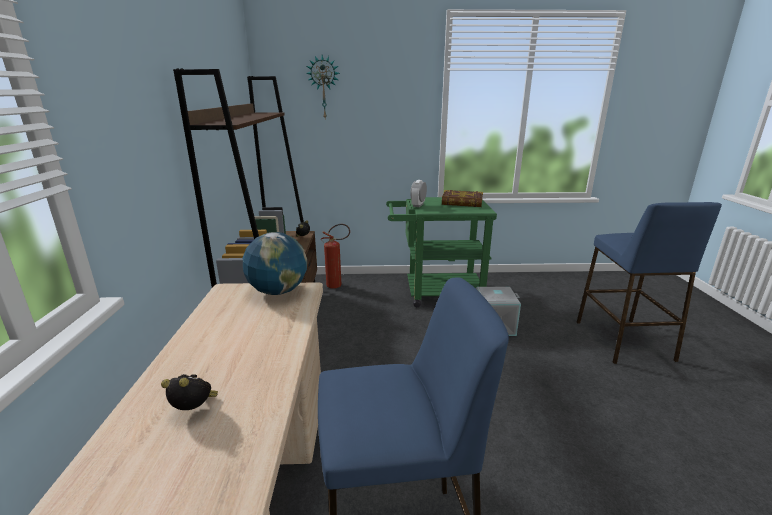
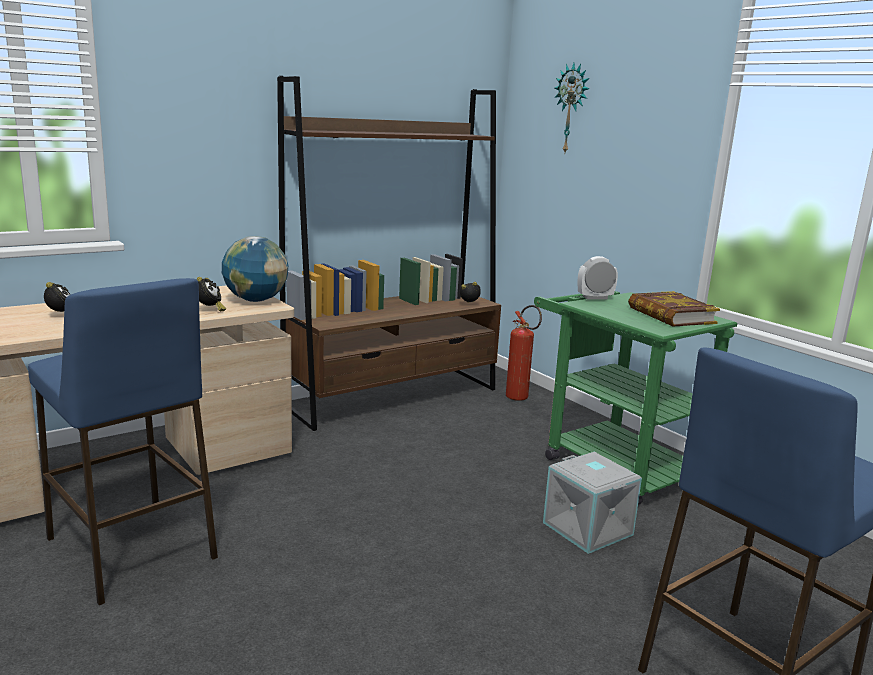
camera: 55 degrees right, 5 degrees down
(283, 316) = (210, 310): none -> alarm clock

